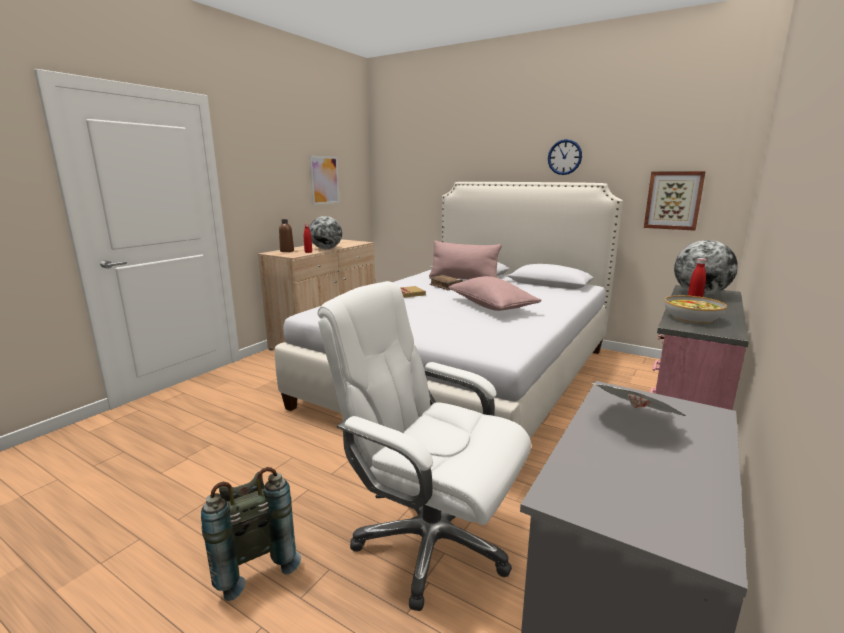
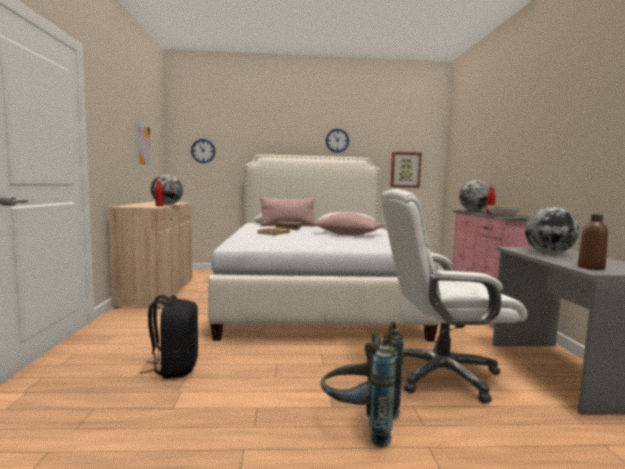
camera: 35 degrees left, 10 degrees down
(217, 431) = (174, 368): none -> black backpack
(287, 251) = (134, 205): brown bottle -> brown bottle (591, 267)
(405, 178) = (203, 151): none -> wall clock
(636, 421) = (548, 253): newspaper -> globe

